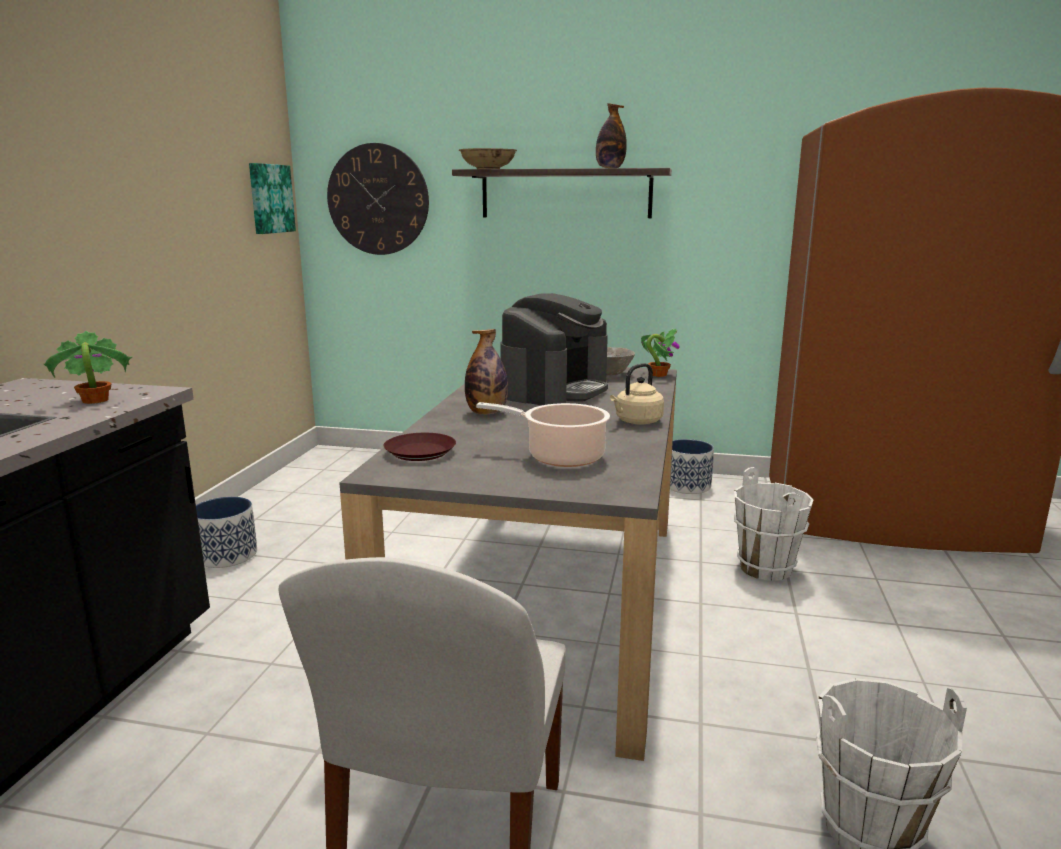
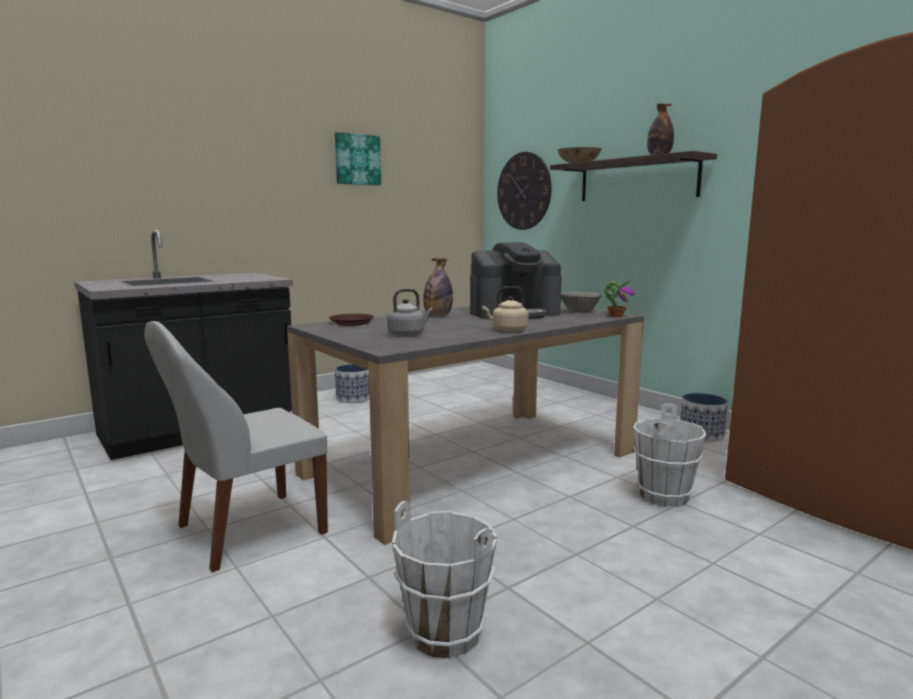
camera: 40 degrees right, 5 degrees down
(94, 401) = (245, 279): potted plant -> none
(270, 198) = (457, 192): picture -> picture (357, 159)
(560, 457) = (408, 334): cooking pot -> grey kettle

